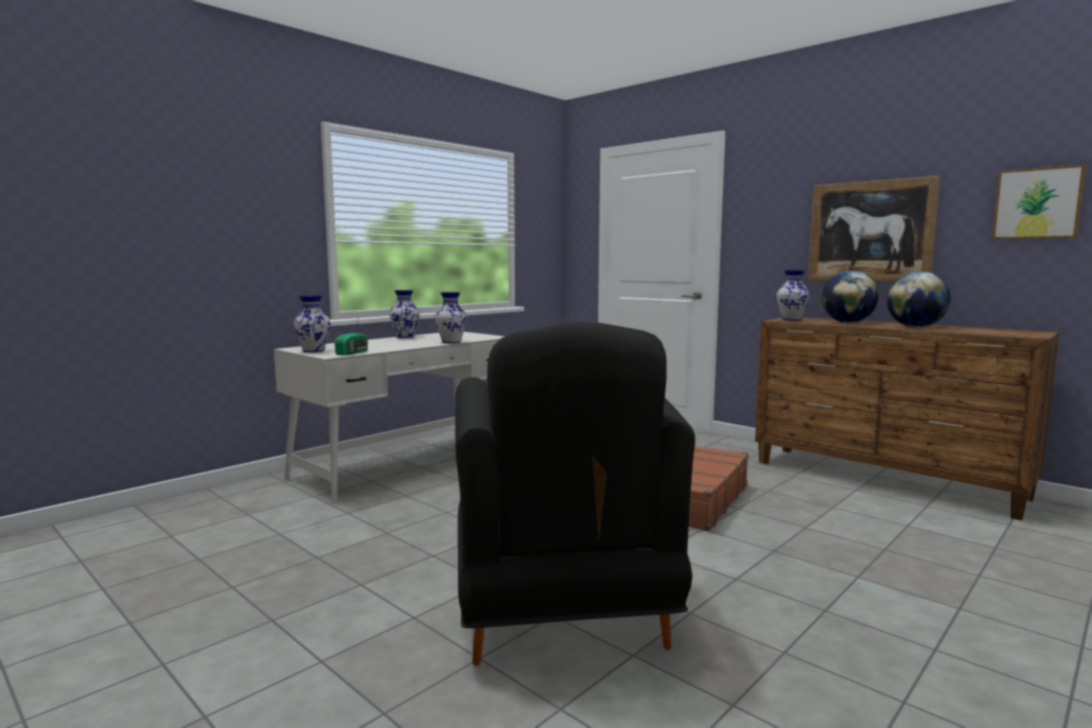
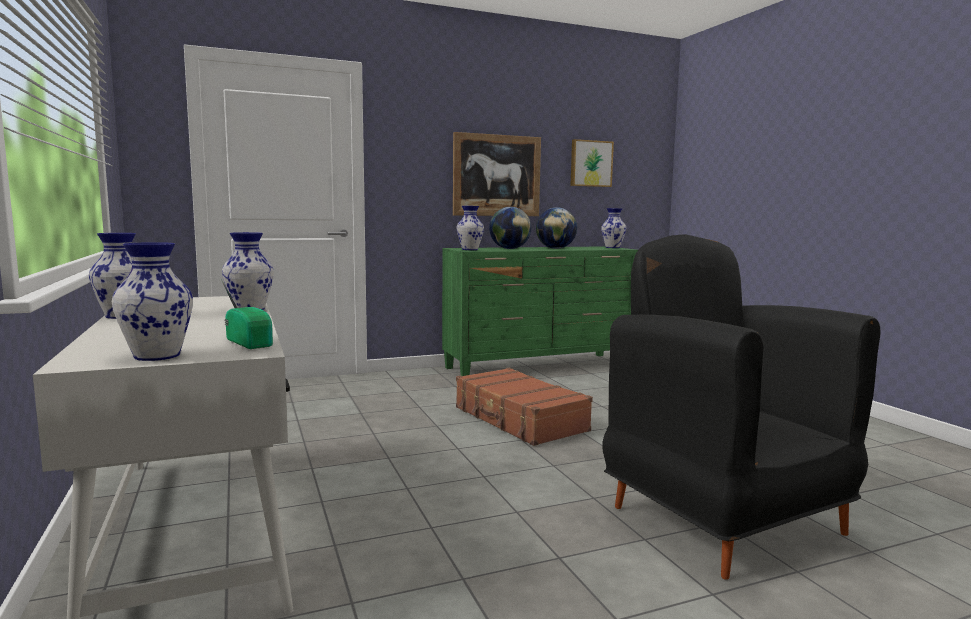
camera: 65 degrees left, 0 degrees up
(561, 615) = (722, 518): black armchair -> black armchair turned 135 degrees counterclockwise
(885, 480) = (539, 367): brown dresser -> green dresser
(1035, 333) = (612, 247): none -> vase

